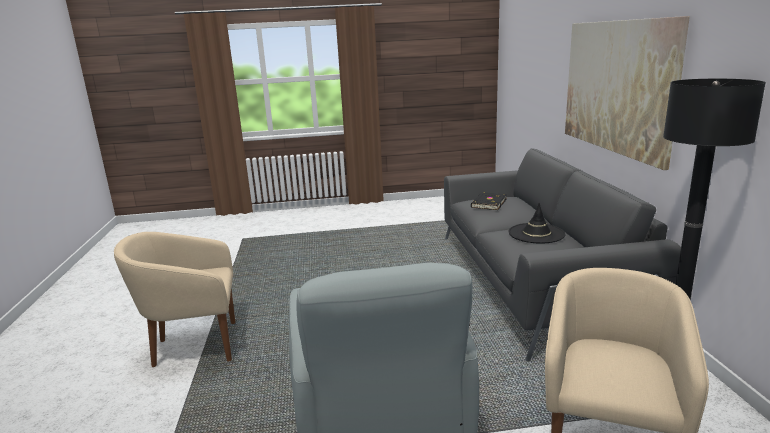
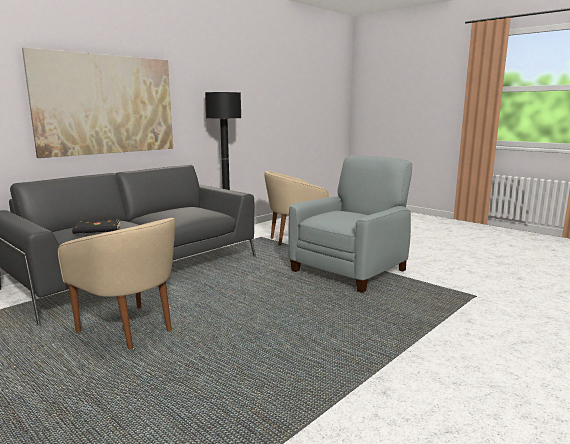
camera: 130 degrees left, 5 degrees down
(194, 347) = (417, 353): beige armchair -> beige armchair (130, 329)
(536, 233) = (173, 211): black hat -> none

